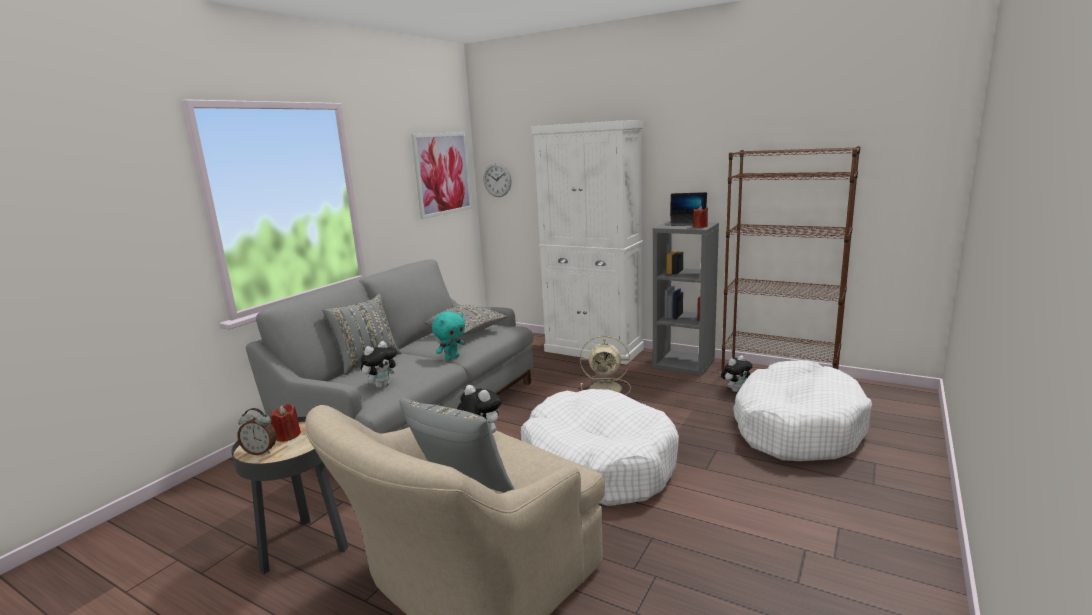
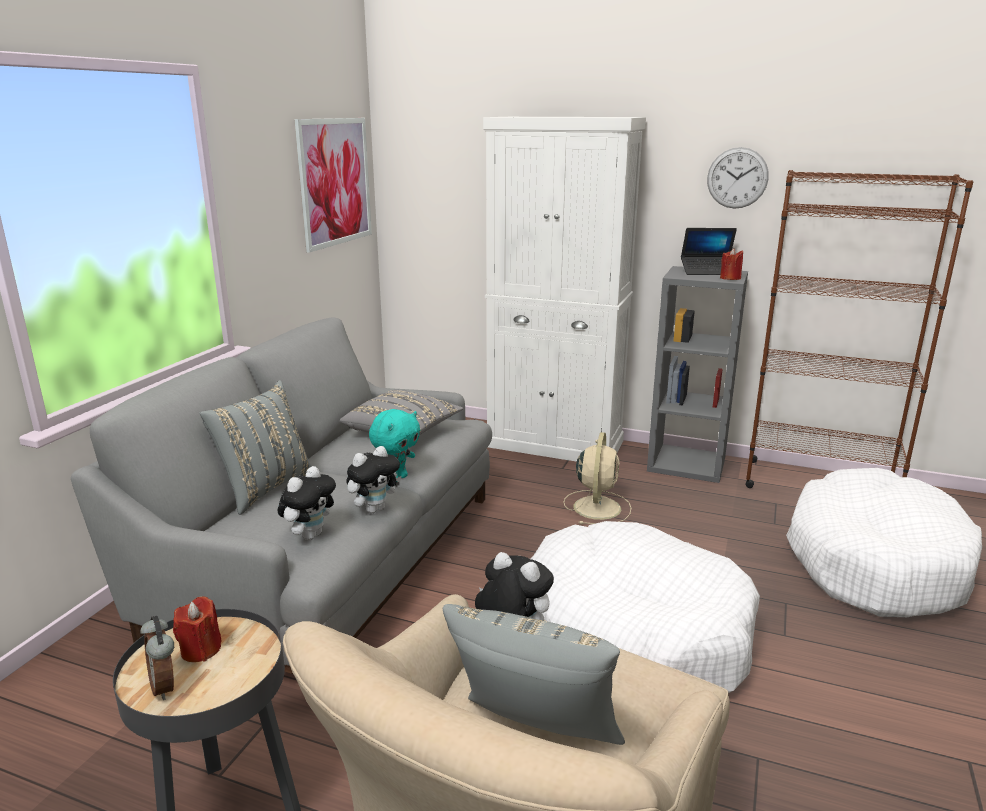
camera: 10 degrees left, 5 degrees up
(261, 452) = (166, 686): alarm clock -> alarm clock turned 60 degrees clockwise
(497, 180) = (410, 193): wall clock -> wall clock (737, 178)
(607, 388) = (597, 507): beige fan -> beige fan turned 75 degrees counterclockwise
(735, 390) = (772, 505): plush toy -> plush toy (374, 509)

